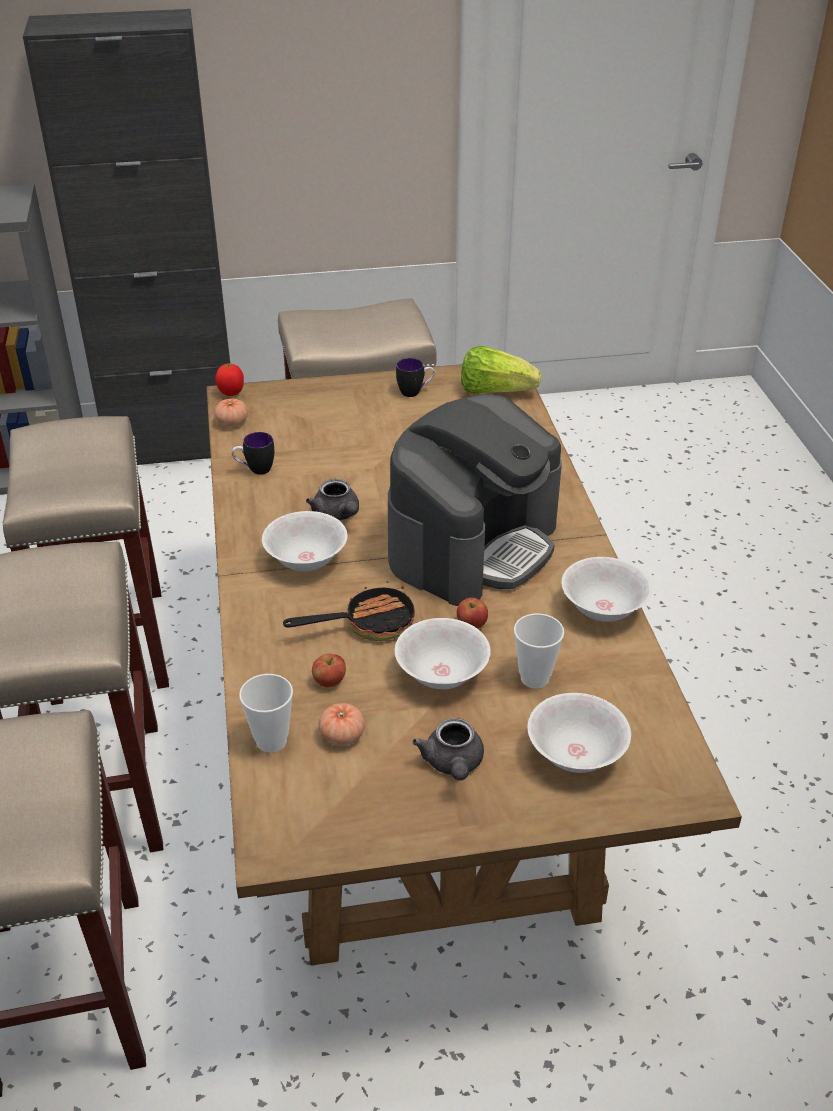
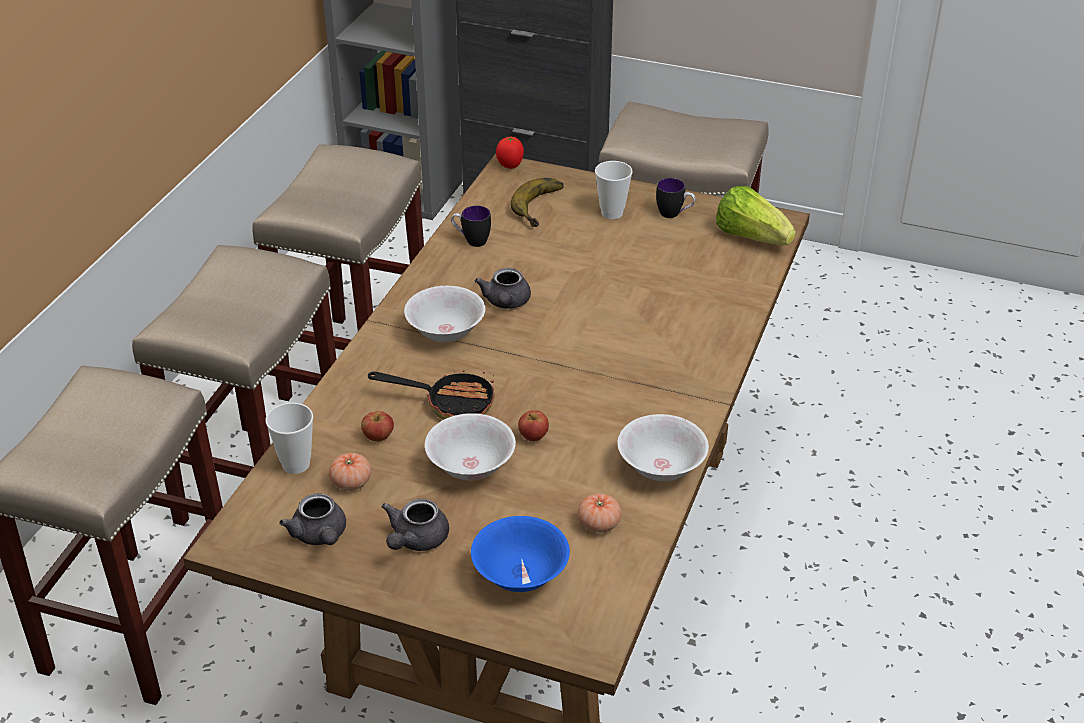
camera: 30 degrees right, 0 degrees up
(232, 422) = (488, 193): tomato -> tomato (599, 524)
(295, 419) = (544, 207): none -> banana
(359, 801) = (320, 536): none -> grey teapot
(473, 544) = (598, 369): coffee machine -> none
(534, 678) = (545, 501): cup -> cup (612, 213)
(575, 755) = (520, 576): white bowl -> blue bowl

